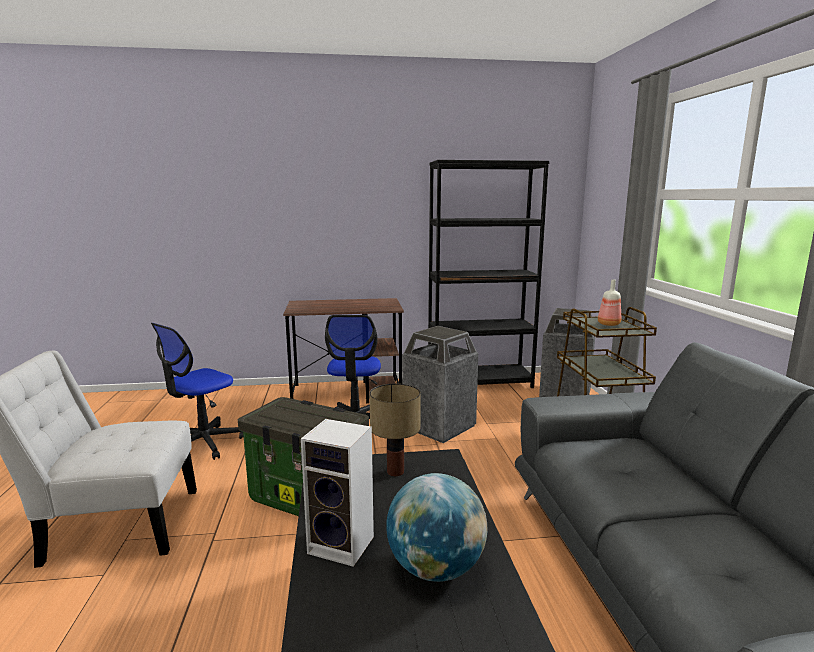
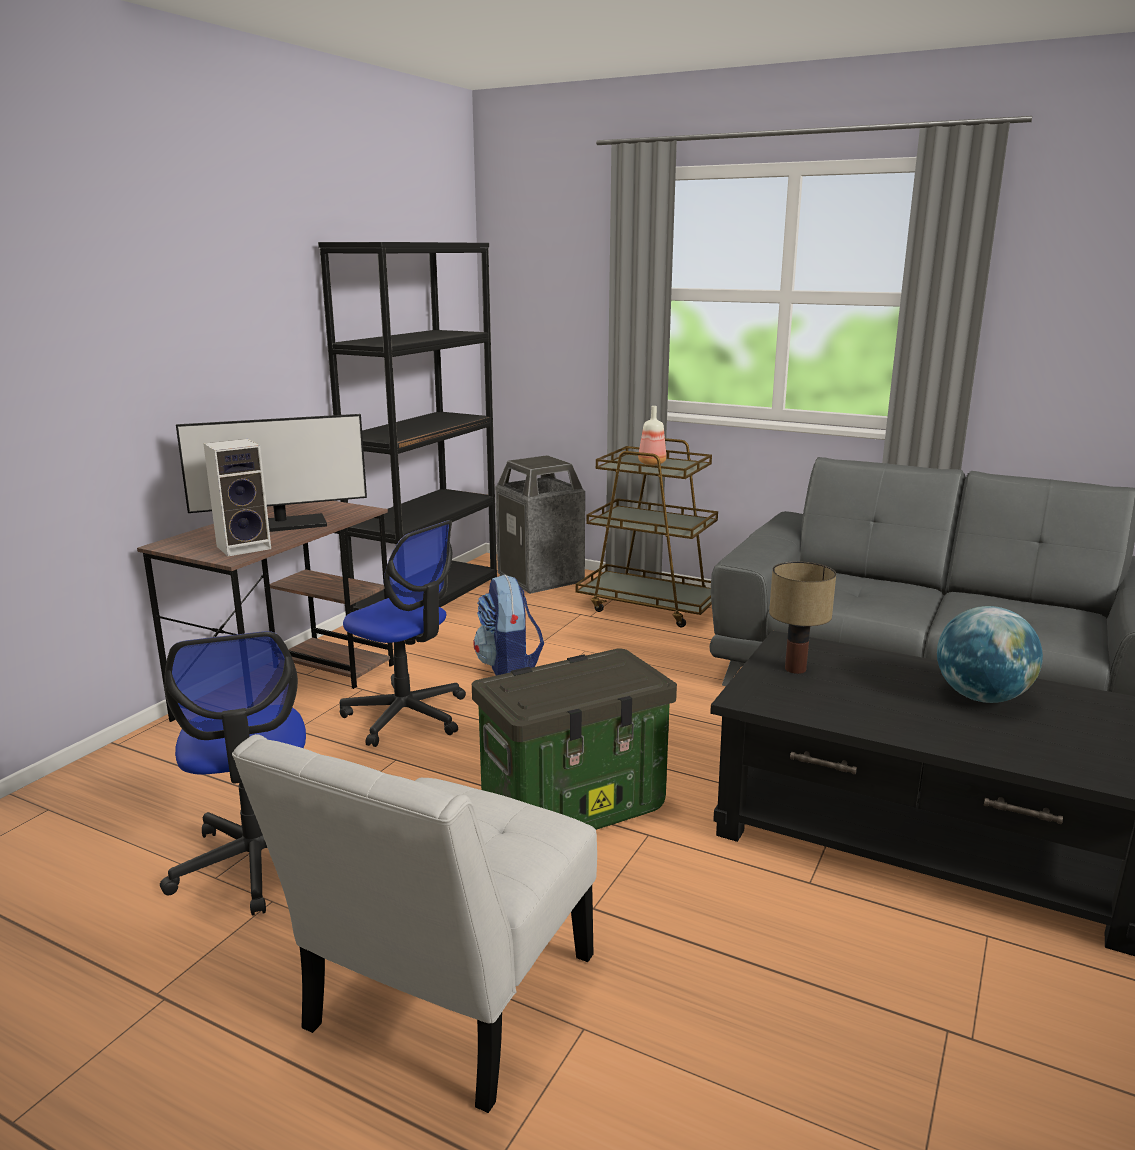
camera: 55 degrees left, 5 degrees up
(344, 545) = (920, 724): speaker -> speaker (245, 547)
(348, 305) = (281, 525): none -> monitor
(439, 427) = (509, 669): trash can -> backpack

